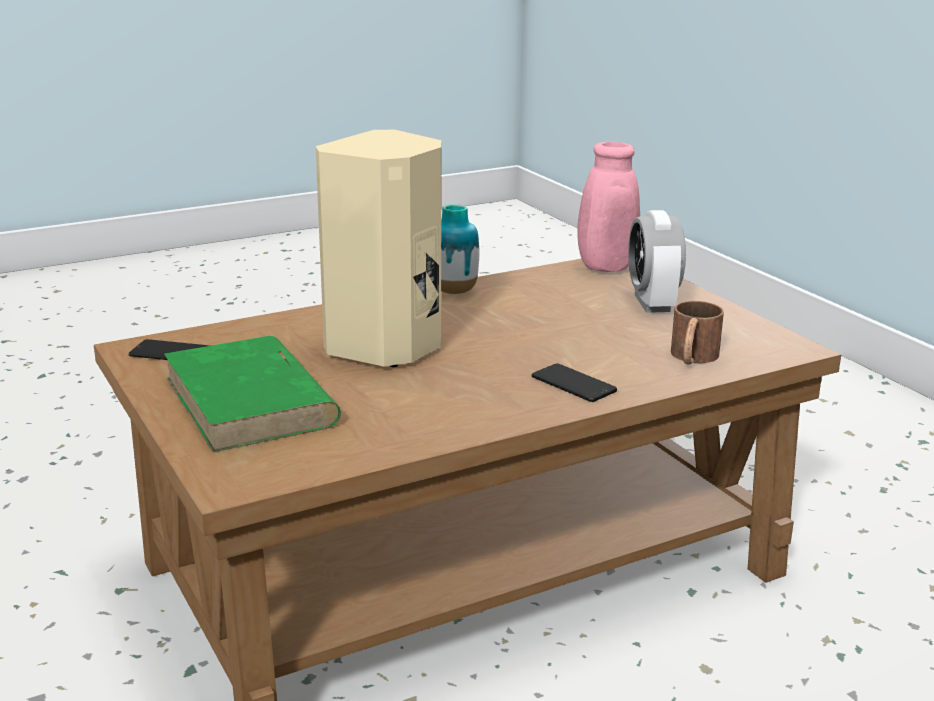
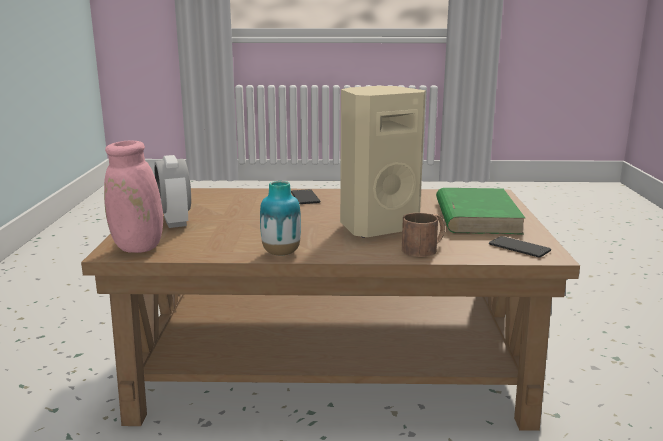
camera: 150 degrees left, 5 degrees down
(652, 303) = (175, 221): alarm clock -> alarm clock turned 135 degrees clockwise
(692, 358) = (227, 196): brown mug -> brown mug (425, 248)

